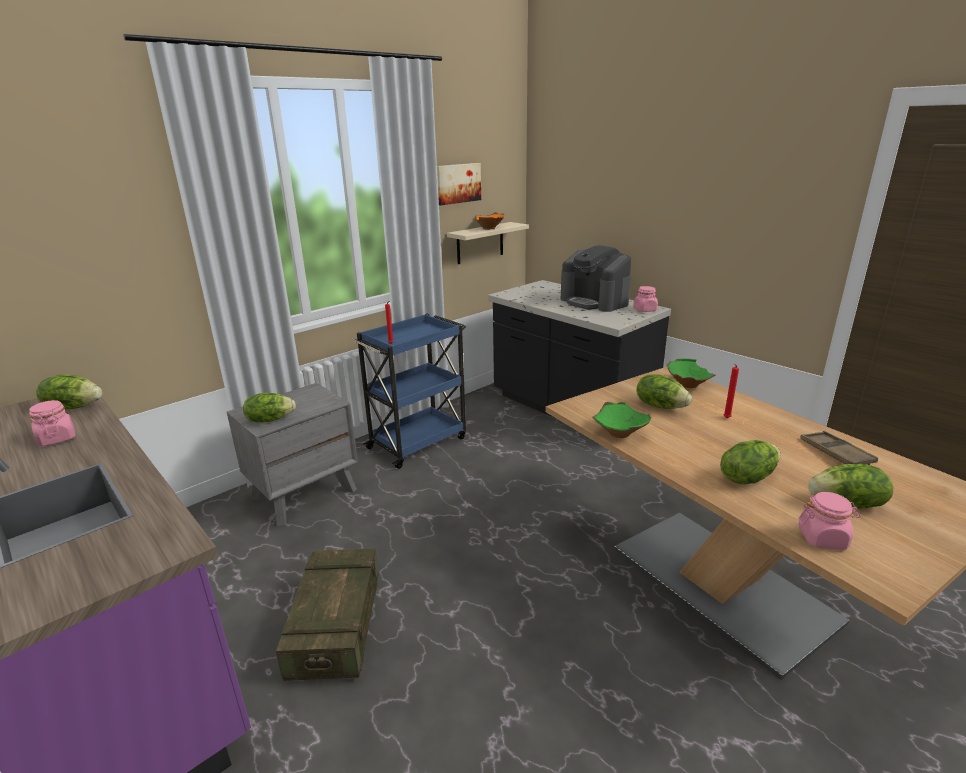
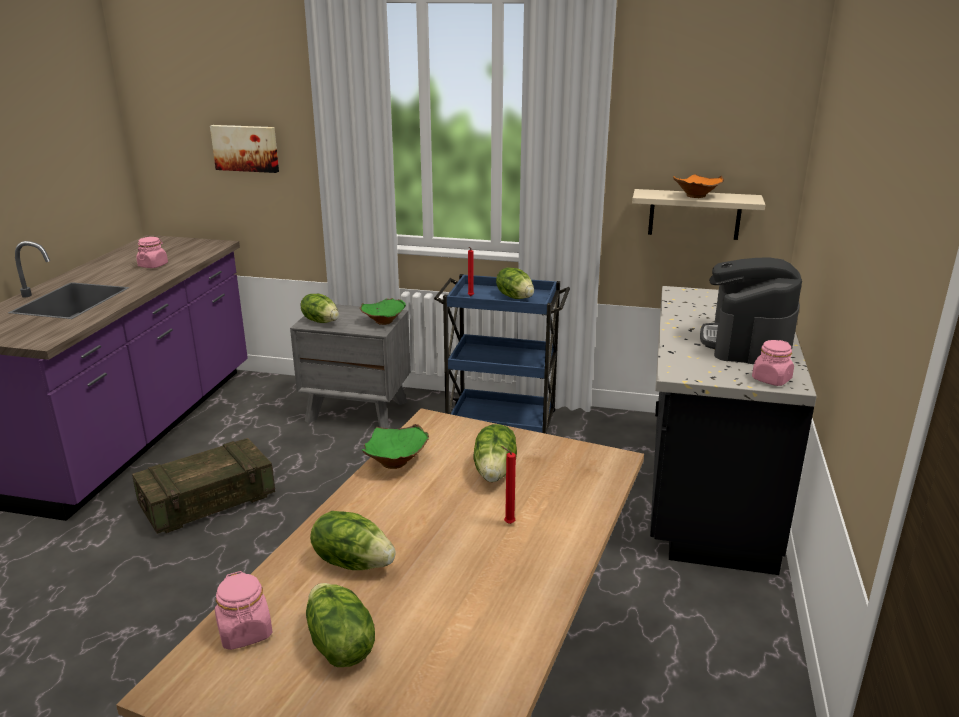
camera: 55 degrees right, 0 degrees up
(74, 407) = (200, 251): lettuce -> lettuce (515, 297)
(457, 183) = (663, 126): picture -> picture (246, 148)
(686, 384) = (587, 477): green bowl -> green bowl (383, 321)
(835, 453) = (483, 626): brown tray -> none

